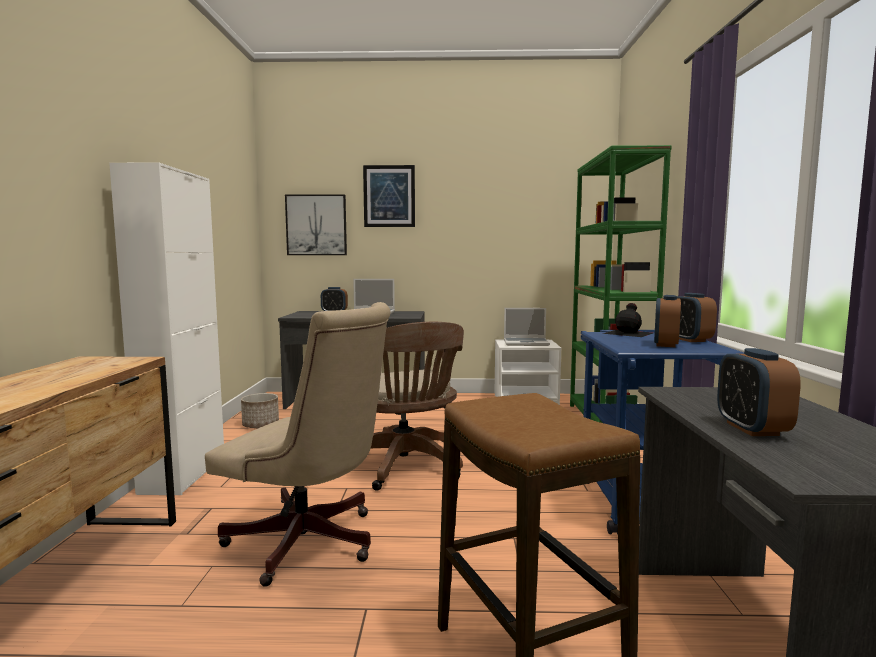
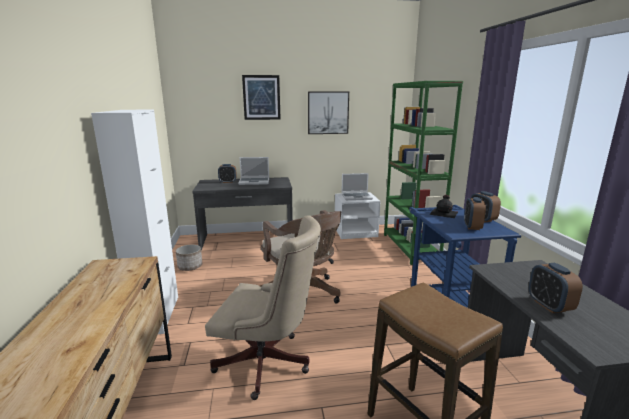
camera: 10 degrees left, 10 degrees up
(316, 225) = (209, 118): picture -> picture (328, 113)

